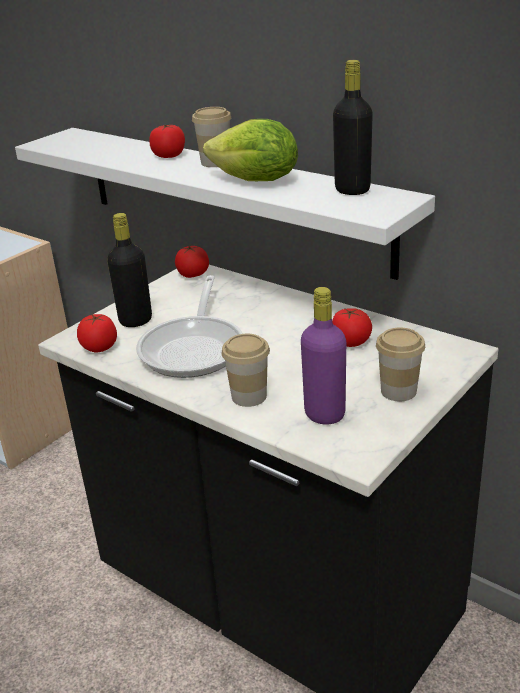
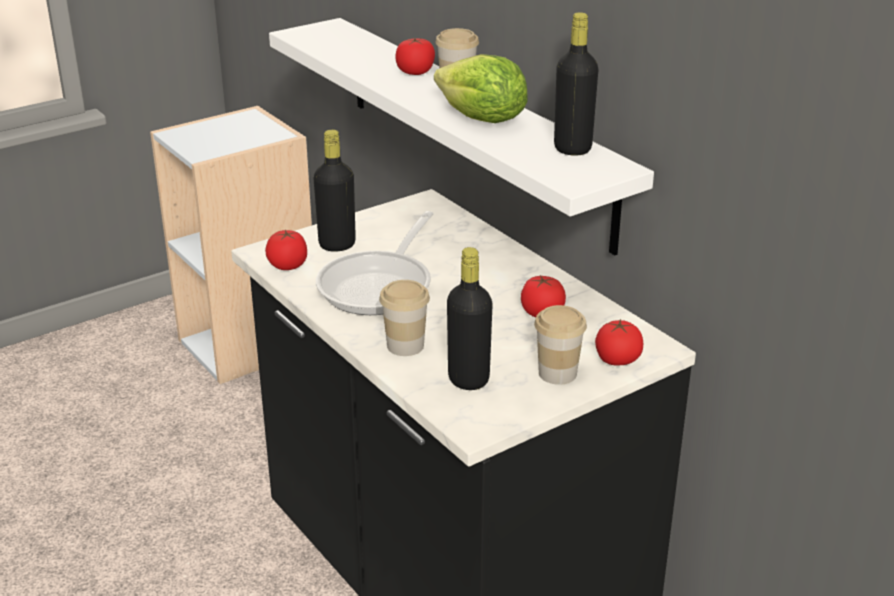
camera: 15 degrees right, 0 degrees up
(193, 274) = (422, 206): tomato -> tomato (617, 360)
(324, 414) = (468, 379): purple bottle -> black bottle

